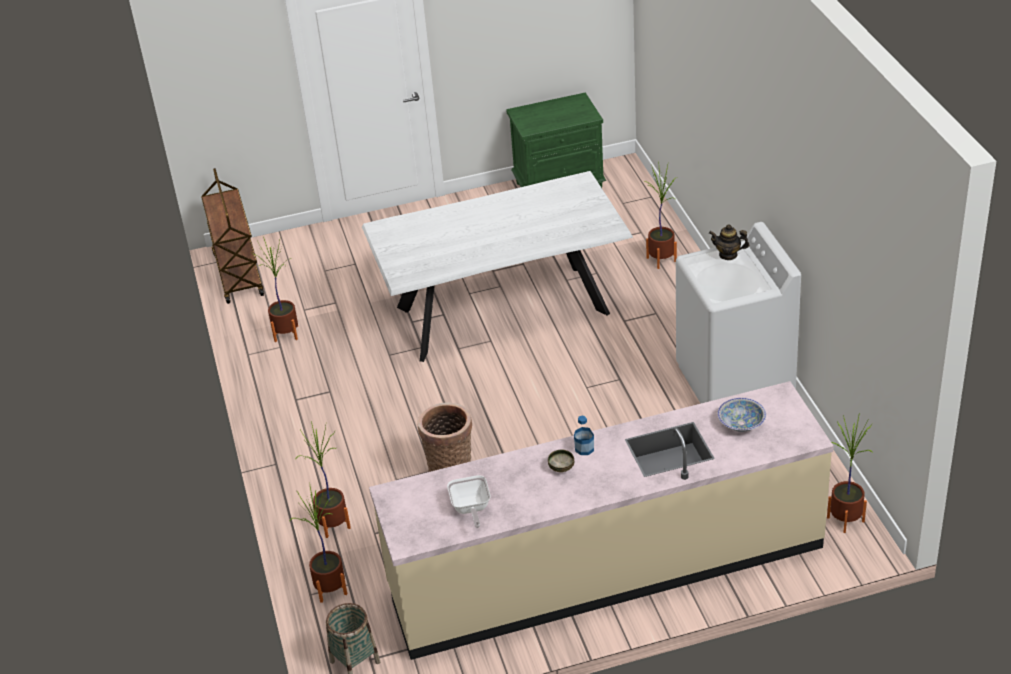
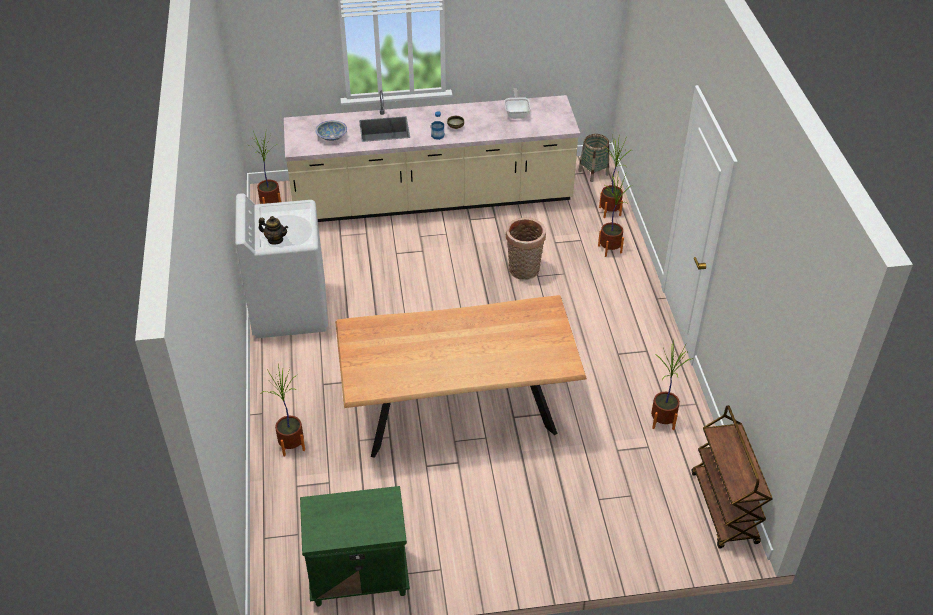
camera: 175 degrees left, 5 degrees up
(502, 310) = (458, 412): white dining table -> brown dining table

